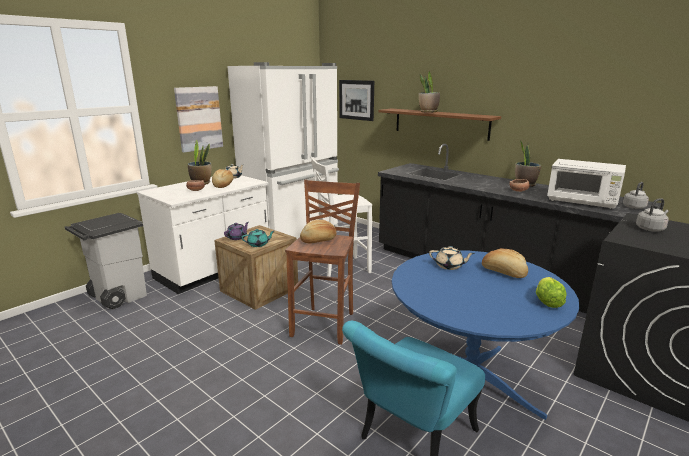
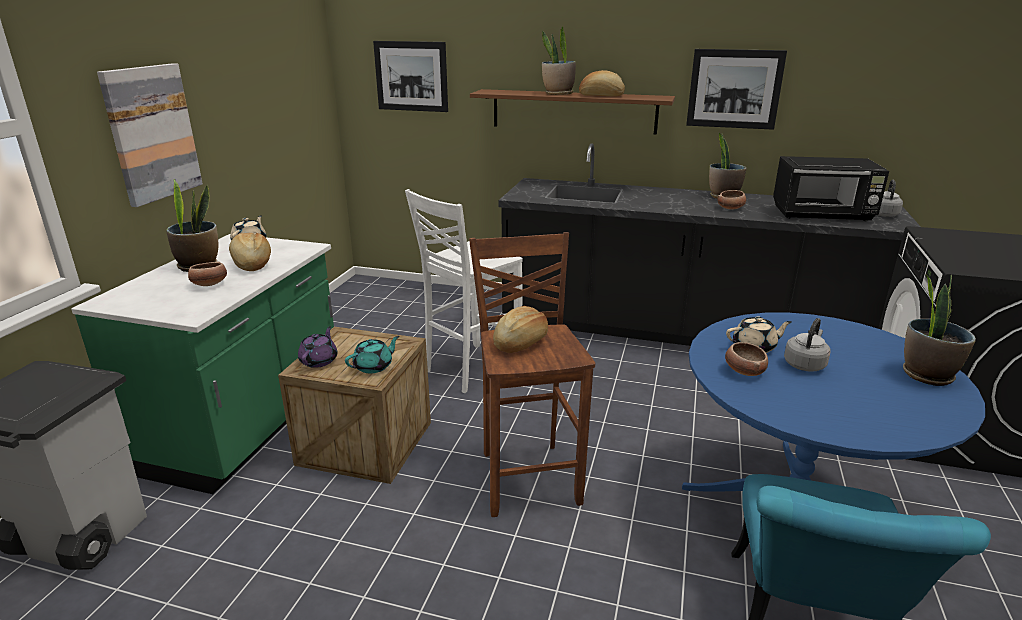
camera: 25 degrees left, 5 degrees up
(214, 270) = (247, 426): white counter -> green counter
(293, 235) = (340, 325): white fridge -> none
(425, 275) = (744, 371): none -> bowl
(503, 272) = (828, 341): bread -> bread (601, 96)
(540, 113) = (734, 89): none -> picture
(547, 301) = (926, 375): lettuce -> potted plant
(582, 201) = (823, 215): white microwave -> black microwave
(651, 229) = (963, 246): grey kettle -> grey kettle (805, 364)

